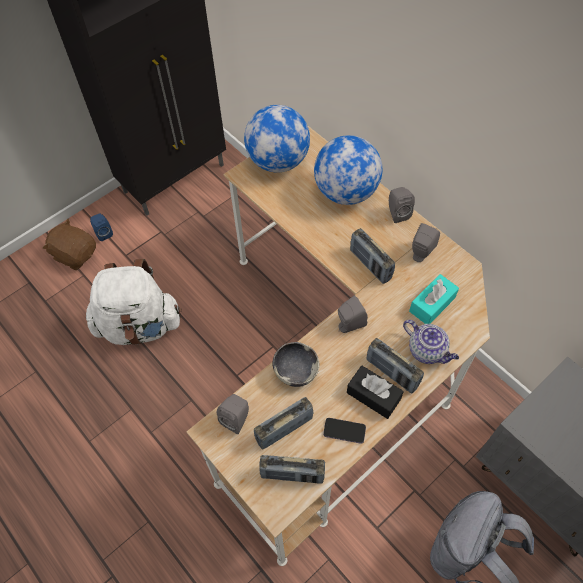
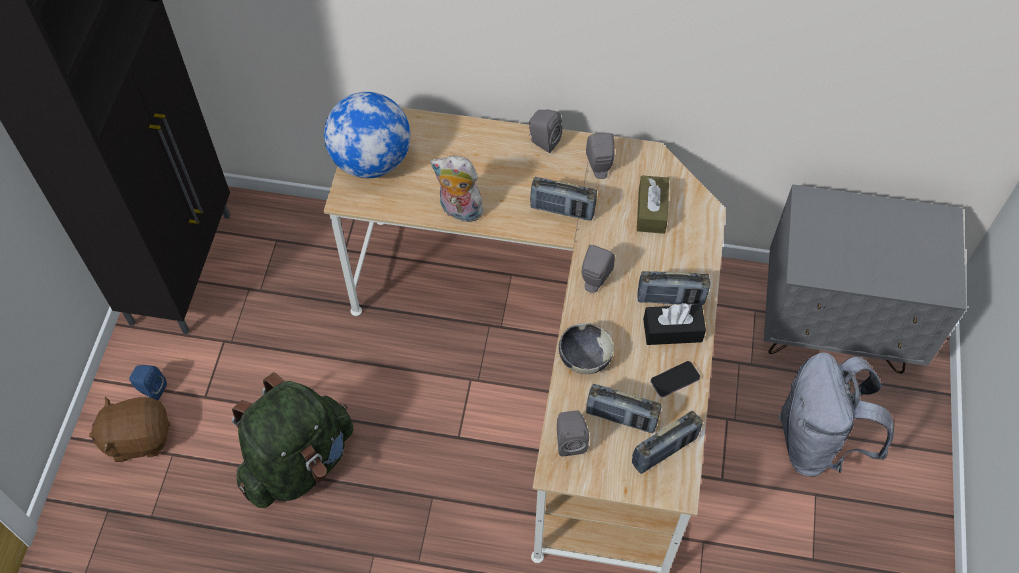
camera: 40 degrees left, 0 degrees up
(139, 325) = (298, 462): white backpack -> green backpack
(284, 429) = (621, 417): radio -> radio turned 90 degrees counterclockwise
(303, 223) = (459, 211): none -> plush toy
(345, 192) = (473, 151): globe -> none
(427, 351) = (684, 256): teapot -> none
(432, 304) = (651, 211): turquoise tissue box -> brown tissue box

